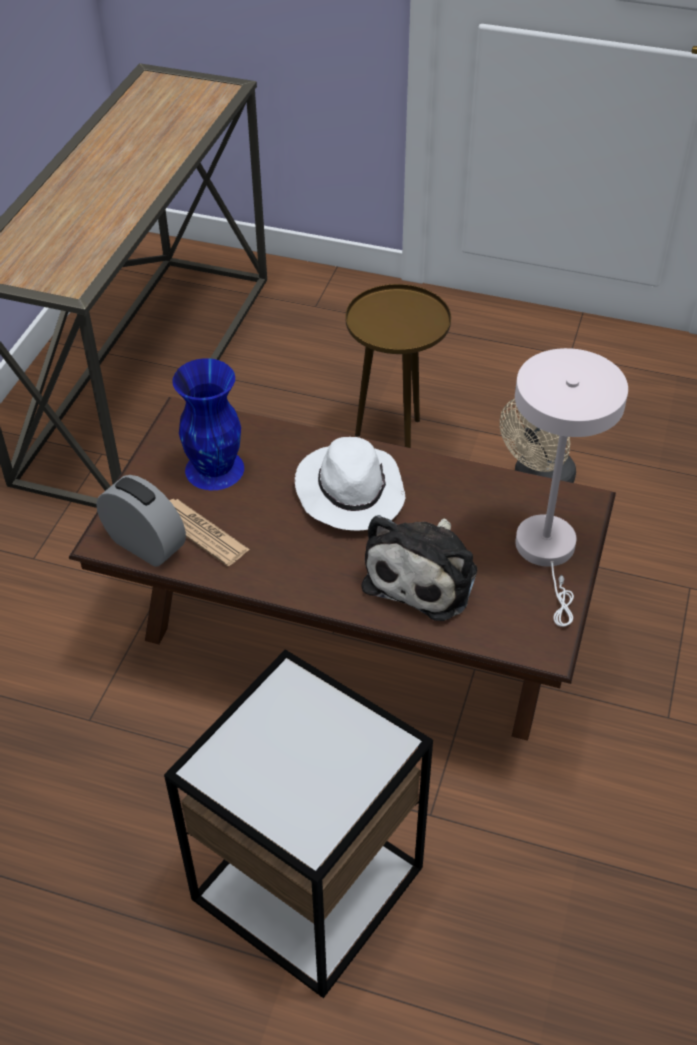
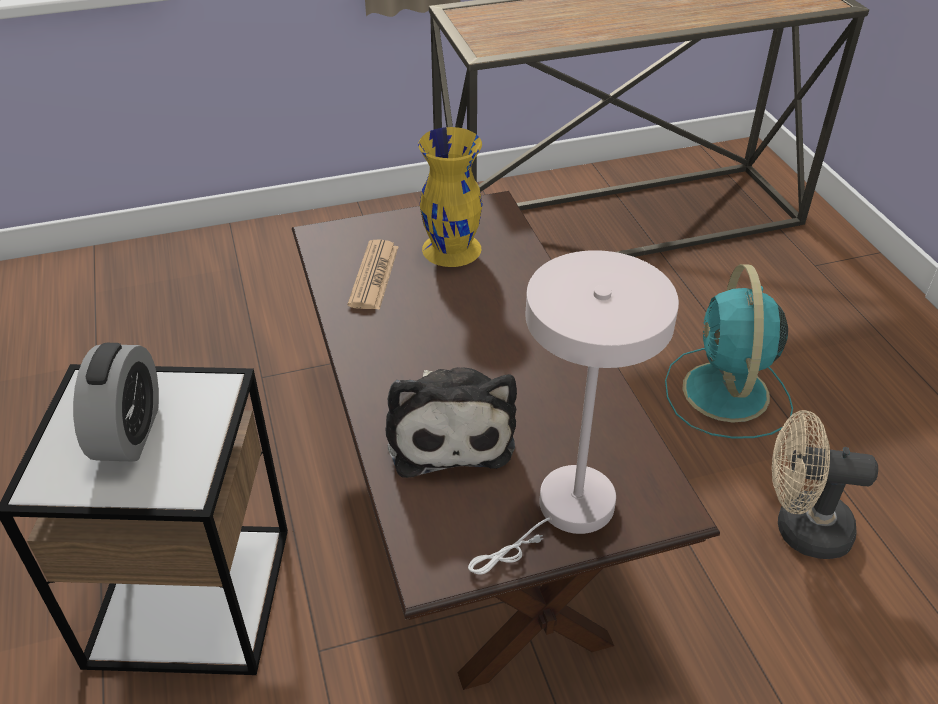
camera: 55 degrees right, 5 degrees down
(145, 545) = (334, 255): alarm clock -> alarm clock (129, 433)
(215, 468) = (452, 248): blue vase -> yellow vase
(349, 491) = (506, 334): white hat -> none
(394, 439) = (726, 395): brown side table -> turquoise fan
(424, 575) = (449, 431): plush toy -> plush toy turned 90 degrees counterclockwise

